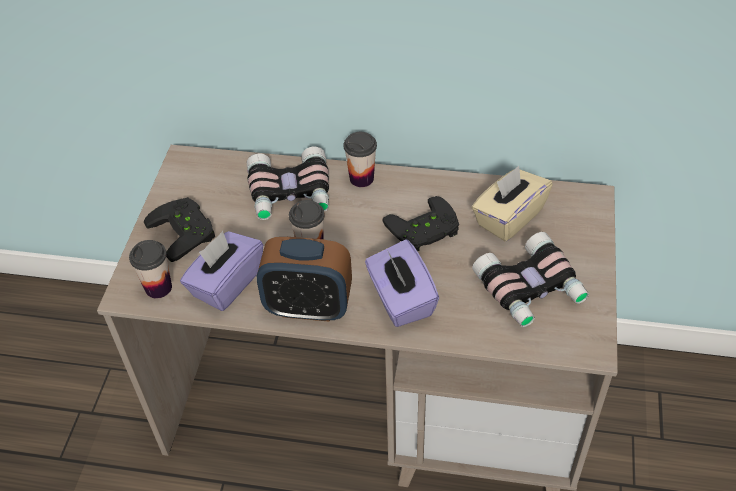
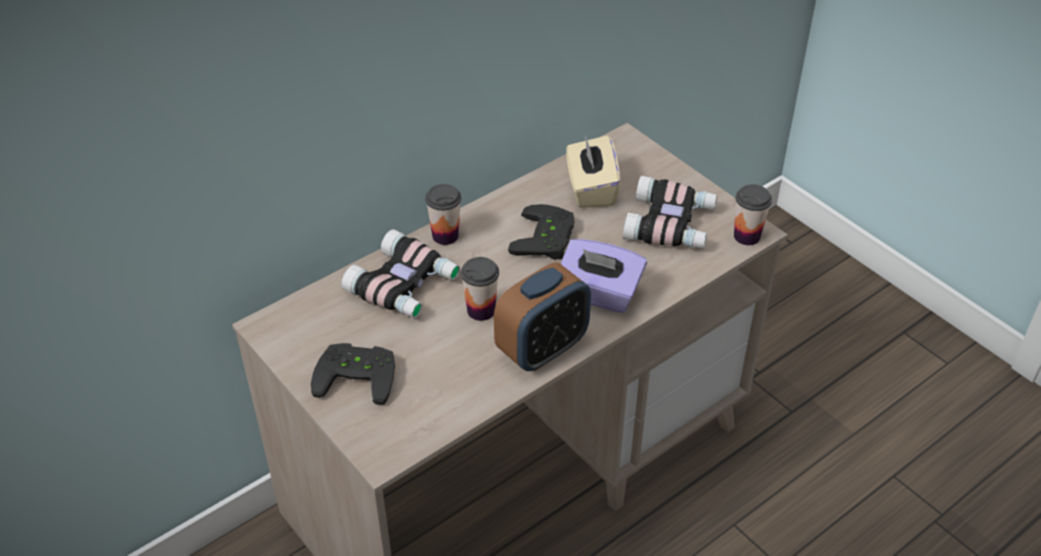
camera: 50 degrees left, 5 degrees down
(158, 287) = (402, 430): cup -> cup (746, 236)
(226, 284) = (455, 384): purple tissue box -> none

